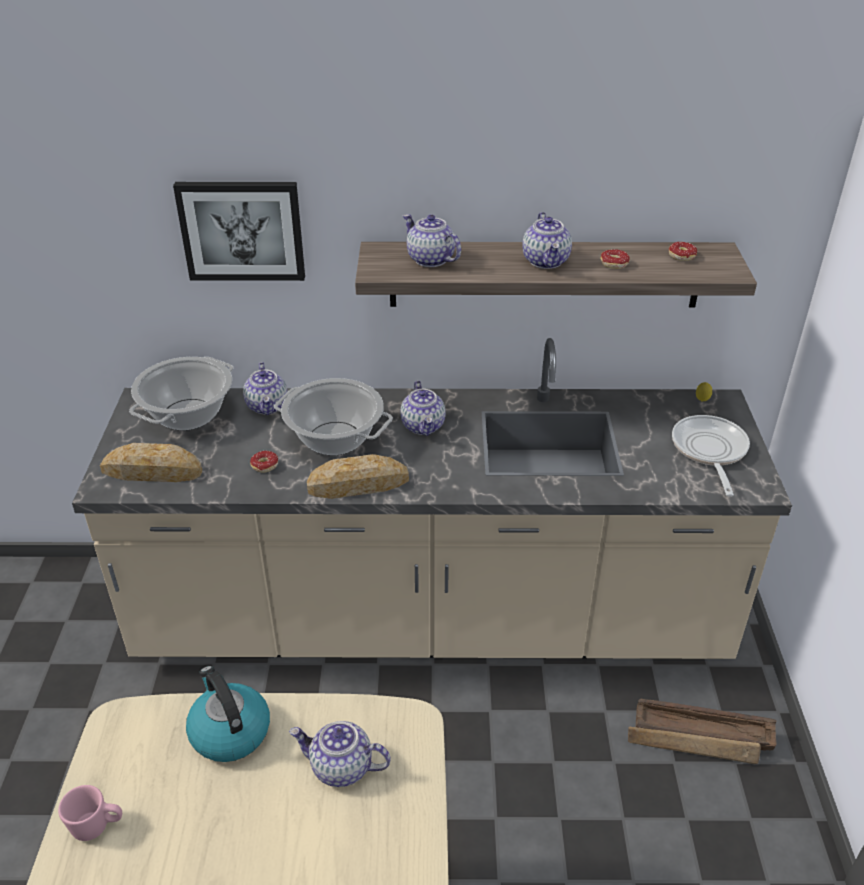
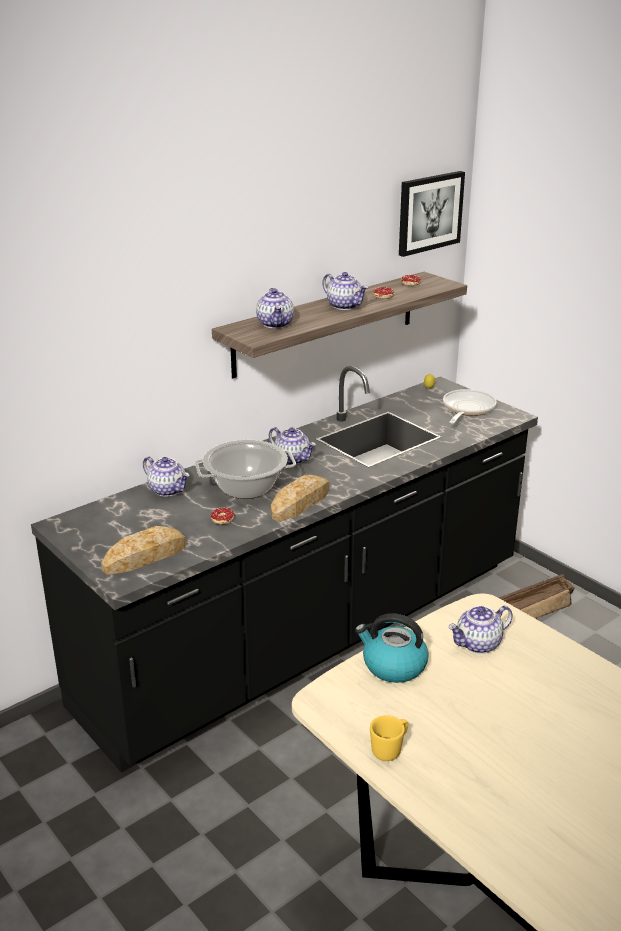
camera: 40 degrees left, 10 degrees down
(97, 826) = (390, 749): pink mug -> yellow mug
(188, 415) = (115, 518): cooking pot -> none
(242, 230) = (127, 341): picture -> picture (429, 212)
(430, 259) = (276, 324): teapot -> teapot turned 105 degrees counterclockwise
(432, 621) = (310, 635): beige counter -> black counter
(709, 451) = (467, 409): frying pan -> frying pan turned 60 degrees clockwise

